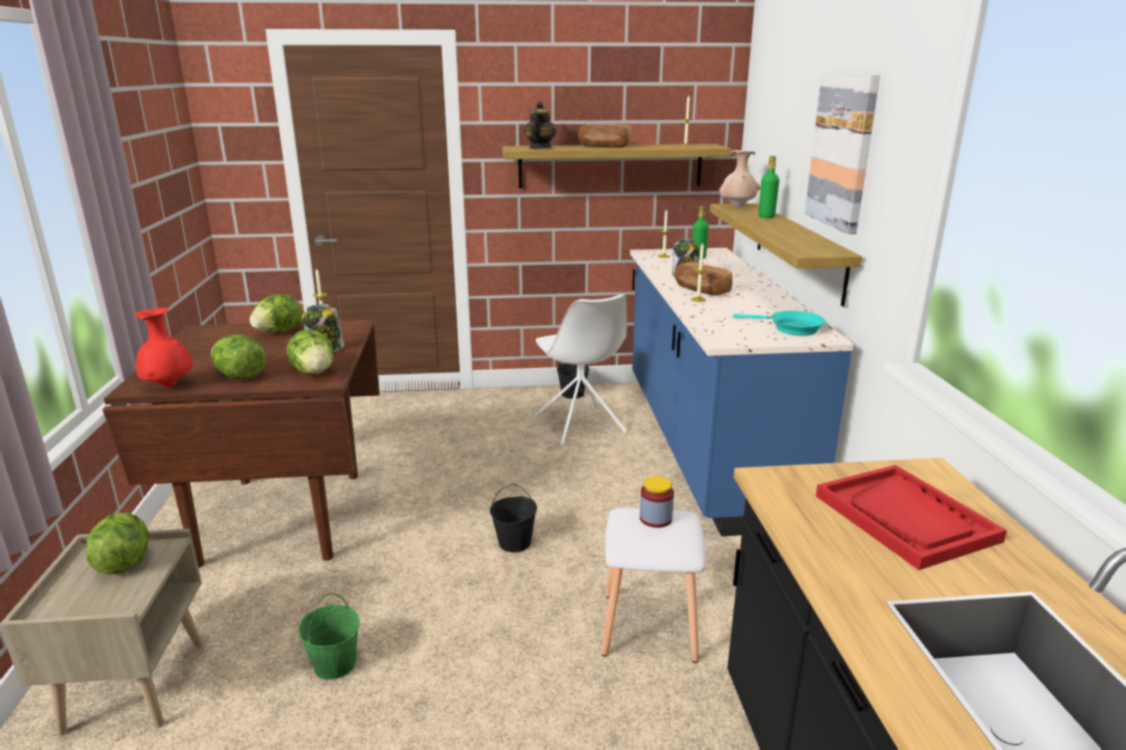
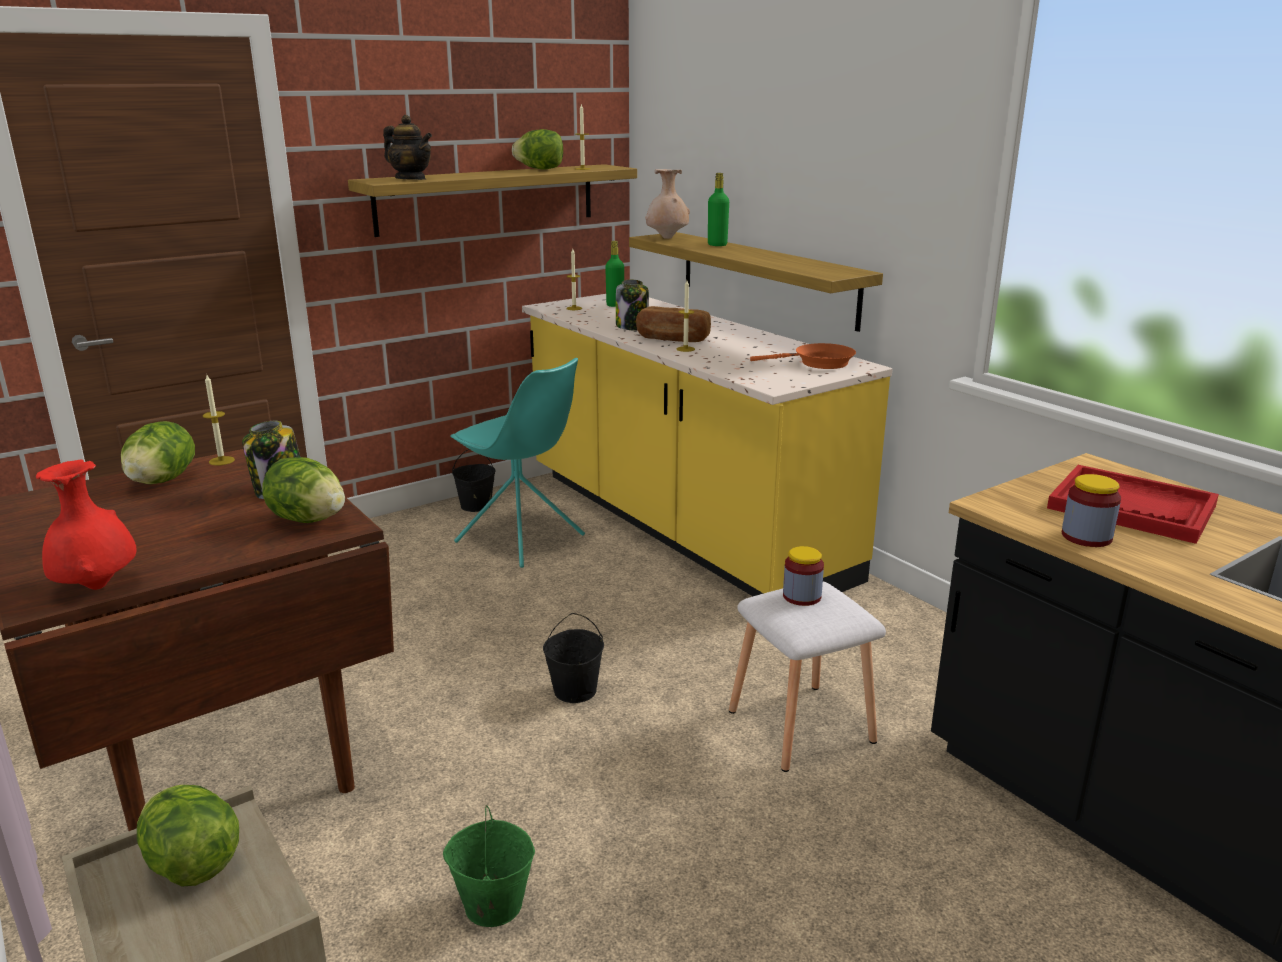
camera: 30 degrees left, 0 degrees up
(240, 376) = (199, 549): lettuce -> lettuce (540, 169)
(539, 148) = (411, 179): teapot -> teapot turned 135 degrees clockwise
(580, 425) = (521, 539): white chair -> turquoise chair
(604, 146) = (487, 173): bread -> none
(706, 444) = (682, 526): blue counter -> yellow counter
(790, 328) = (818, 363): turquoise frying pan -> orange frying pan
(812, 531) = (1086, 537): none -> jar
(842, 151) = (831, 161): picture -> none

